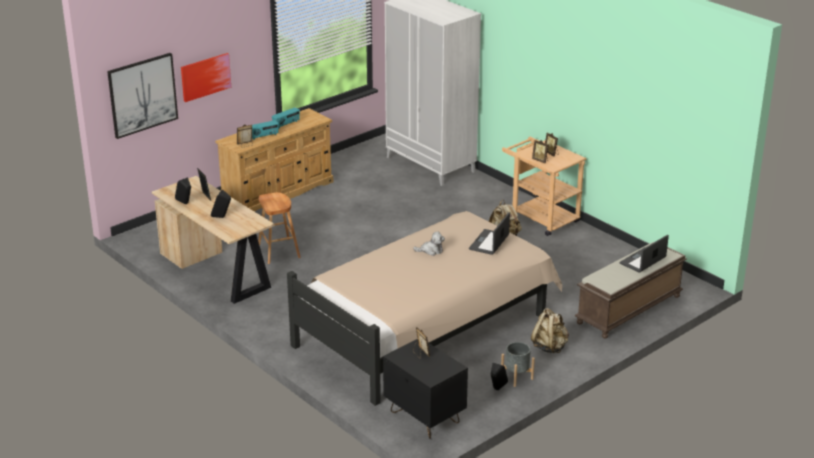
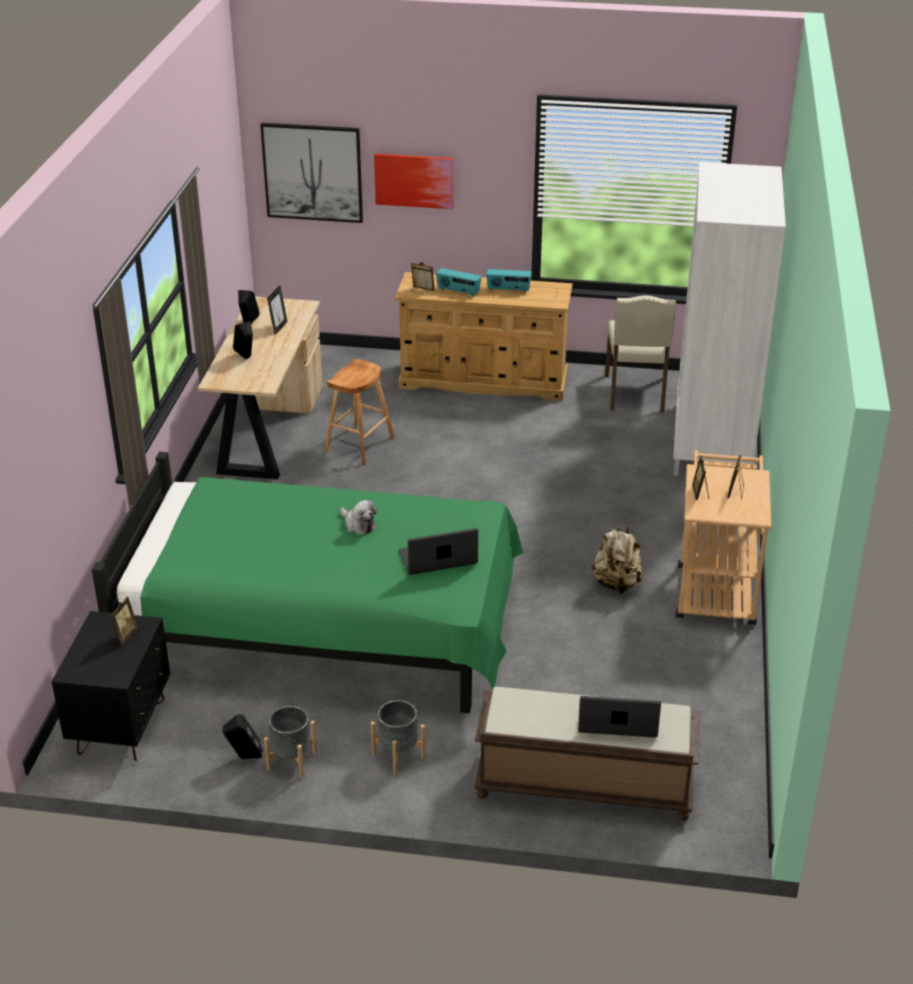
camera: 50 degrees right, 5 degrees up
(360, 162) = (636, 394): none -> beige chair
(427, 327) = (325, 629): beige bed -> green bed
(550, 346) = (398, 755): beige backpack -> grey planter

